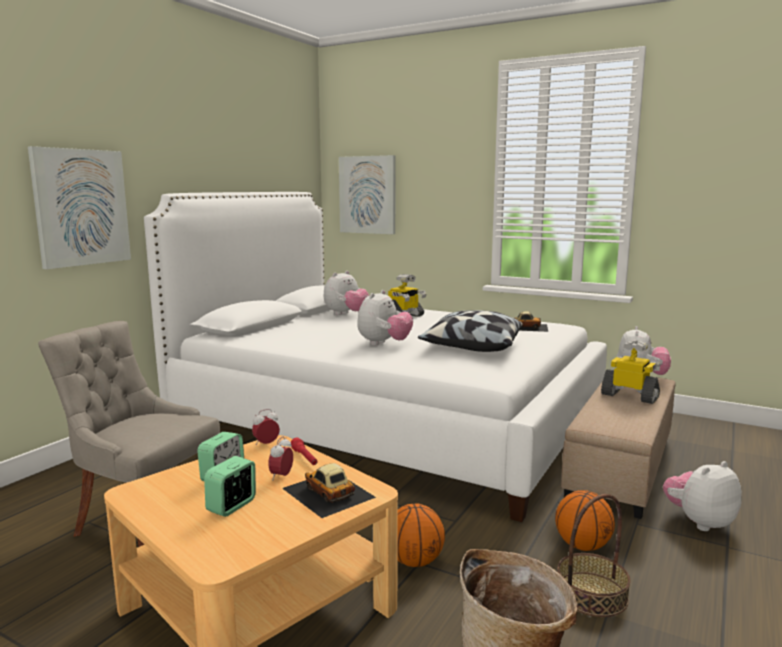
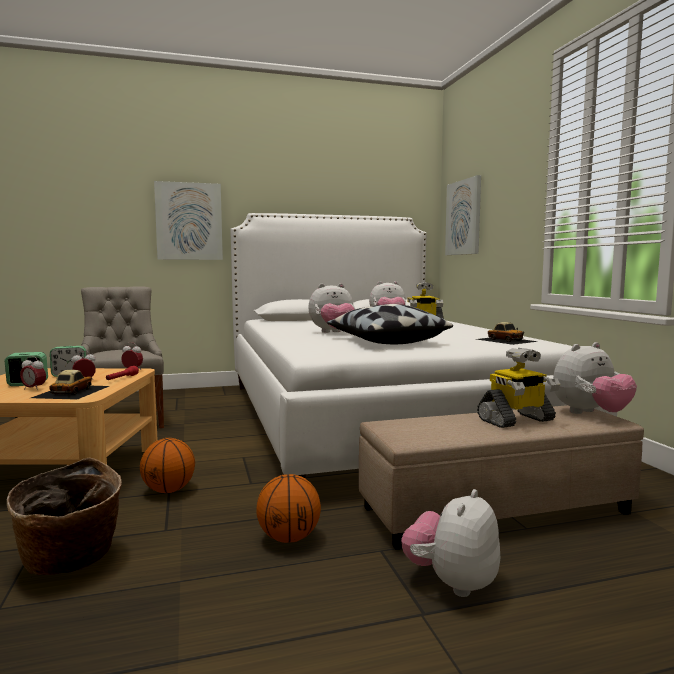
camera: 45 degrees right, 5 degrees down
(271, 508) = (34, 389): none -> alarm clock
(591, 594) = (205, 565): basket -> none
(630, 396) = (516, 420): toy robot -> toy robot turned 75 degrees clockwise
(699, 522) = (452, 582): plush toy -> plush toy turned 75 degrees counterclockwise

